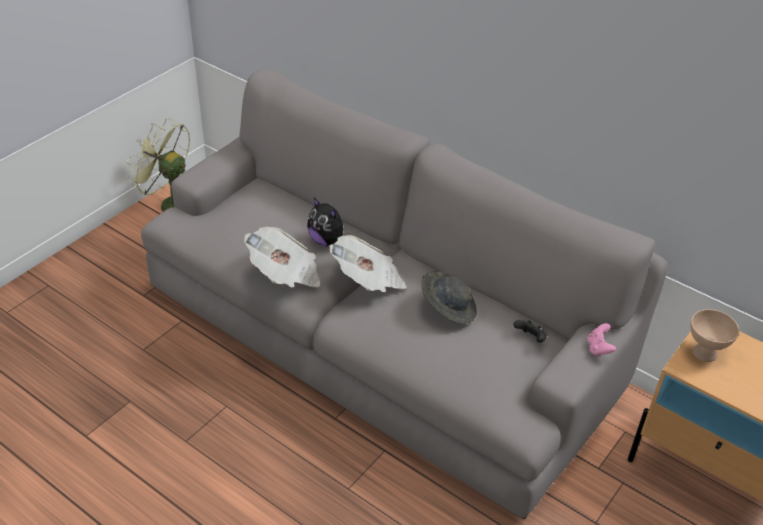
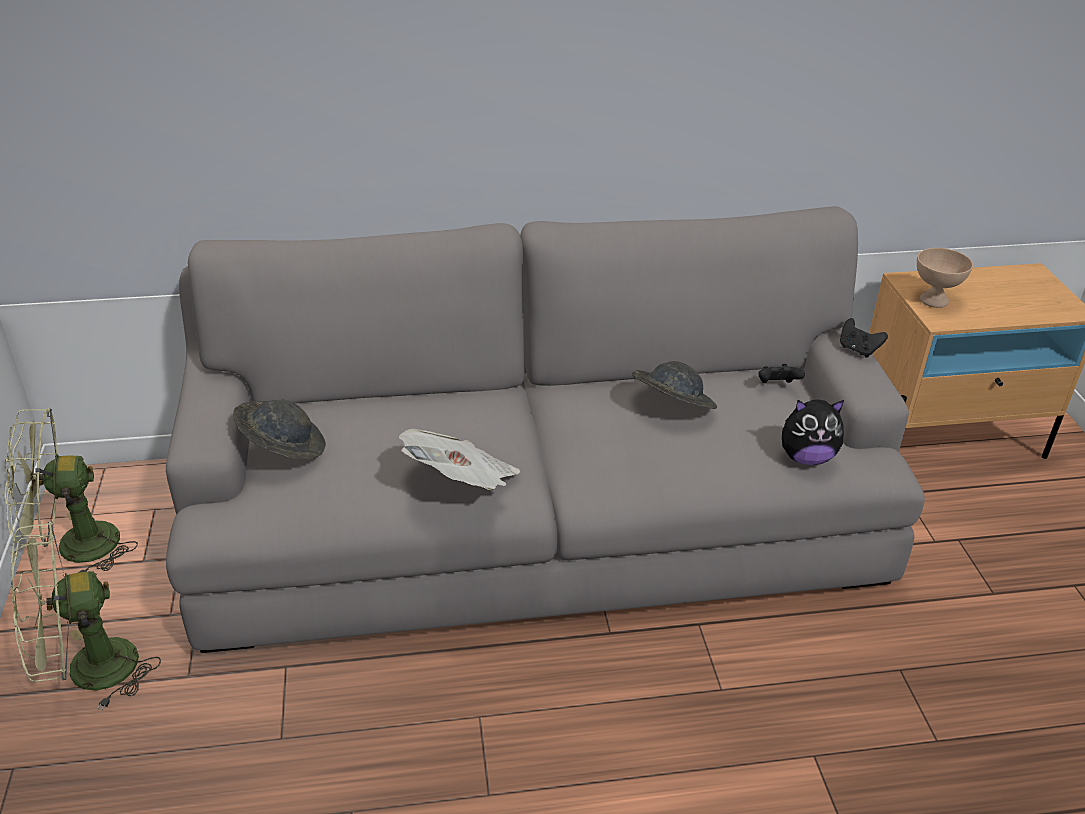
camera: 45 degrees left, 5 degrees down
(112, 265) = (87, 672): none -> green fan
(236, 203) = (282, 447): none -> grey hat
(327, 241) = (455, 421): plush toy -> plush toy (806, 457)
(368, 280) = (558, 431): newspaper -> none
(598, 348) = (858, 350): pink game controller -> black game controller

